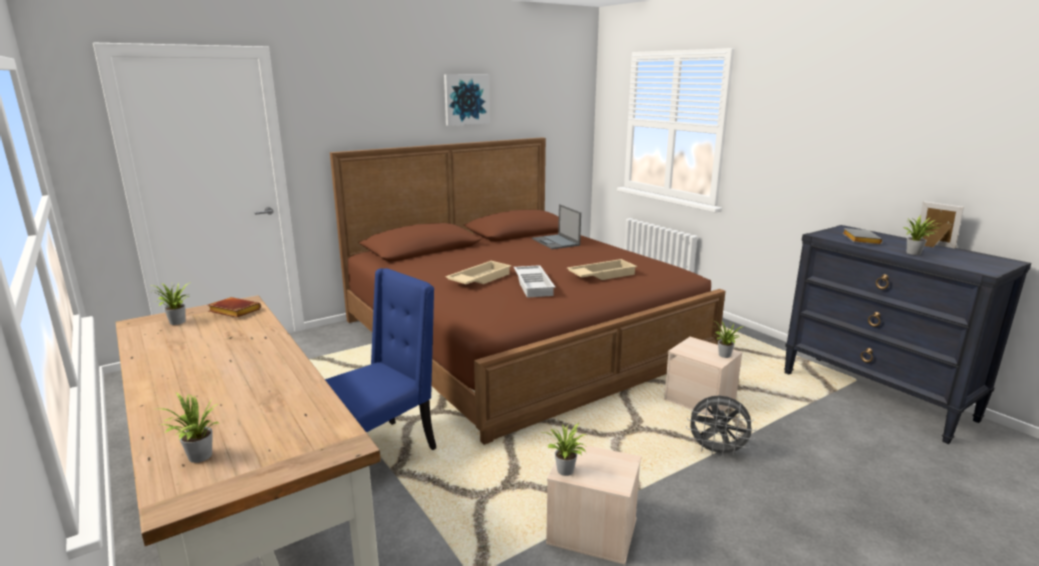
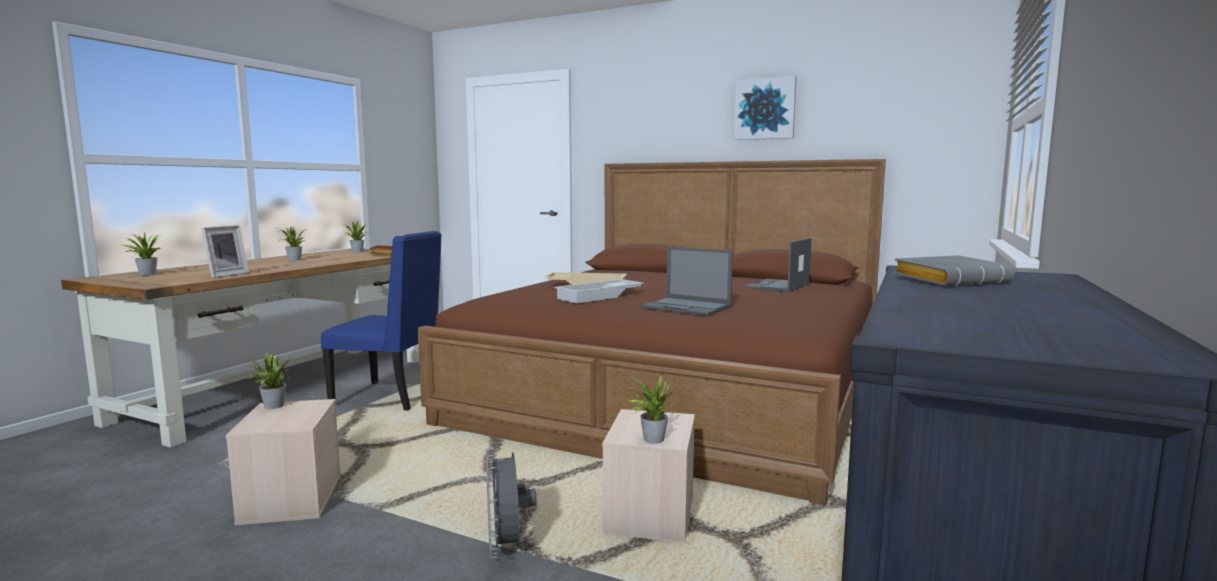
camera: 60 degrees right, 10 degrees down
(601, 275) = (687, 307): beige tray -> laptop
(915, 253) = (936, 301): potted plant -> potted plant (293, 260)
(933, 245) = (1099, 310): picture frame -> picture frame (225, 275)

